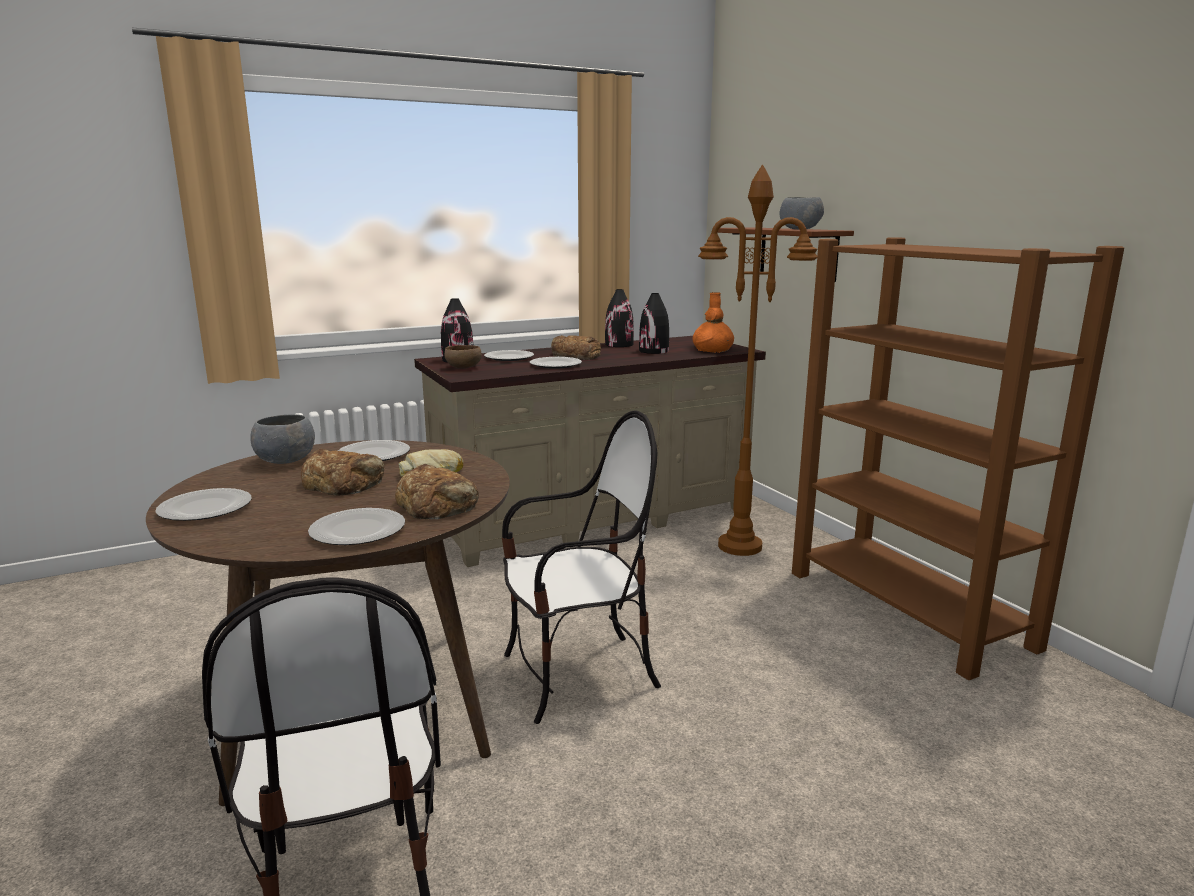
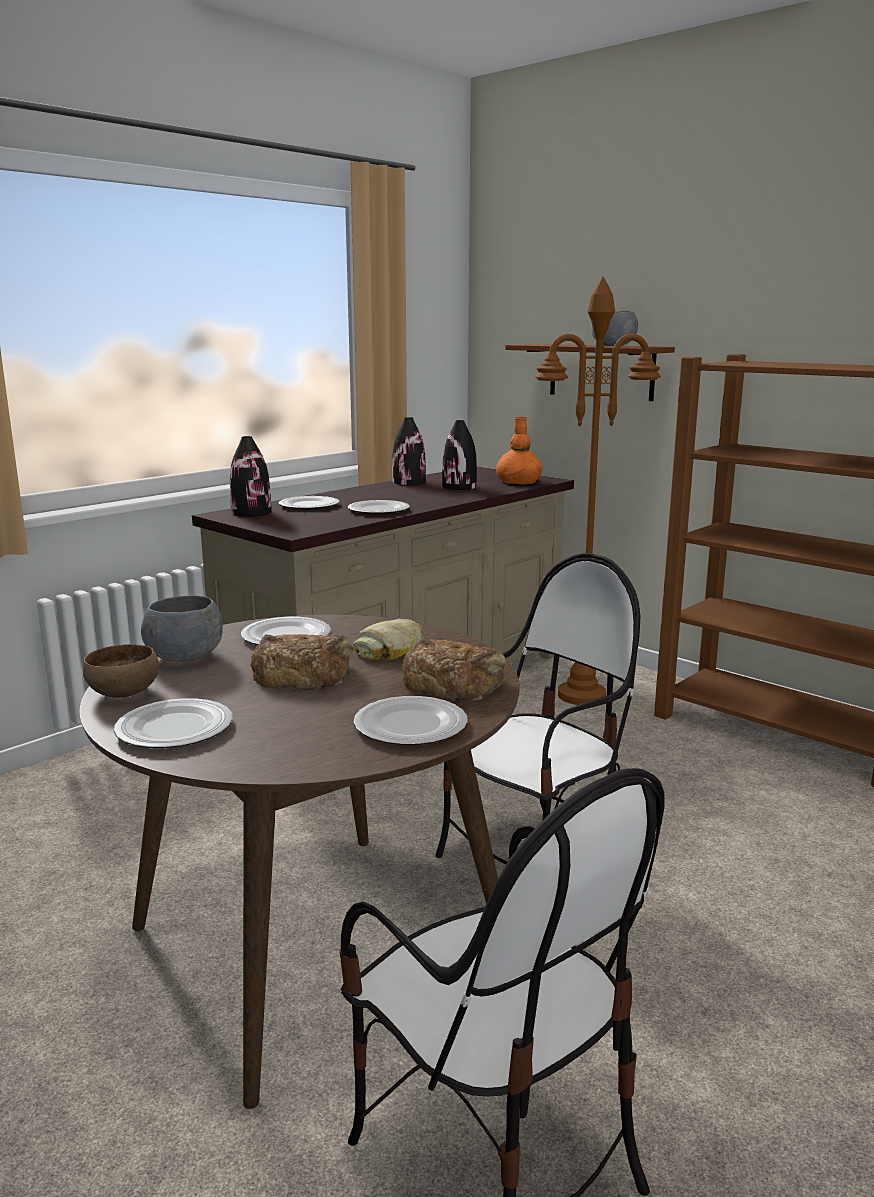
camera: 20 degrees left, 0 degrees up
(463, 367) = (274, 521): brown bowl -> brown bowl (122, 692)
(576, 355) = (382, 497): bread -> none

